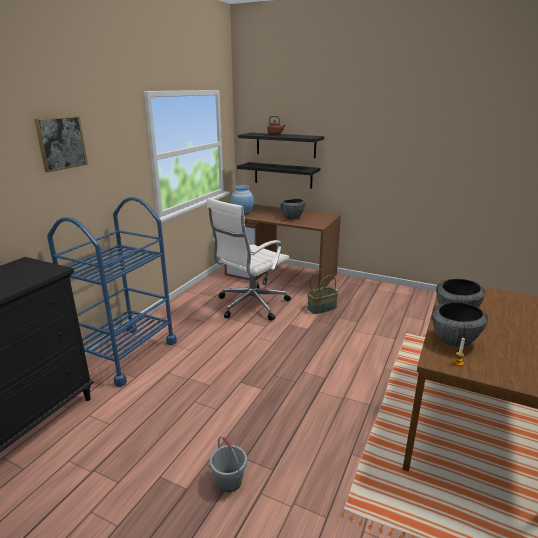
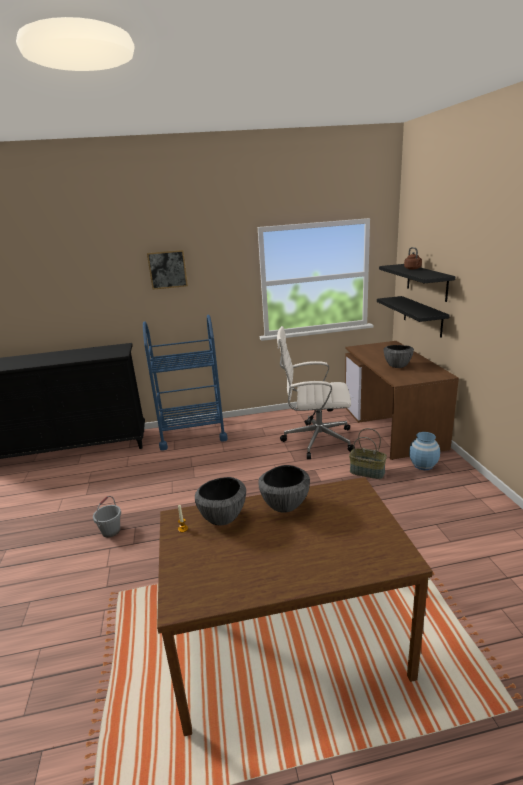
camera: 55 degrees right, 0 degrees up
(242, 212) = (367, 349): blue vase -> blue vase (423, 465)

